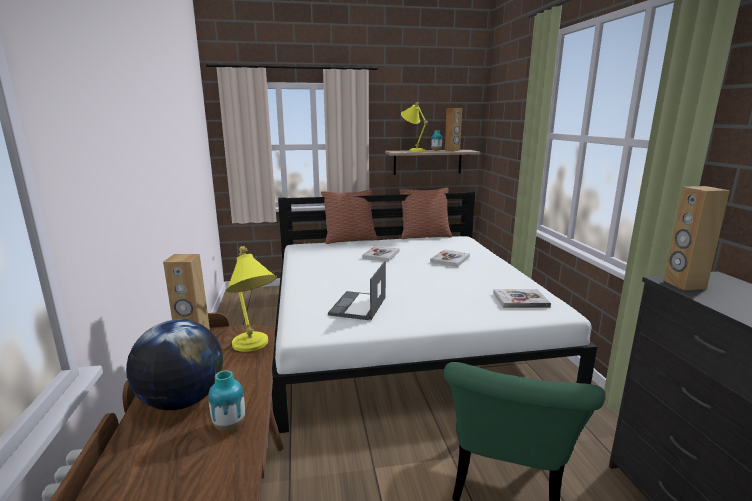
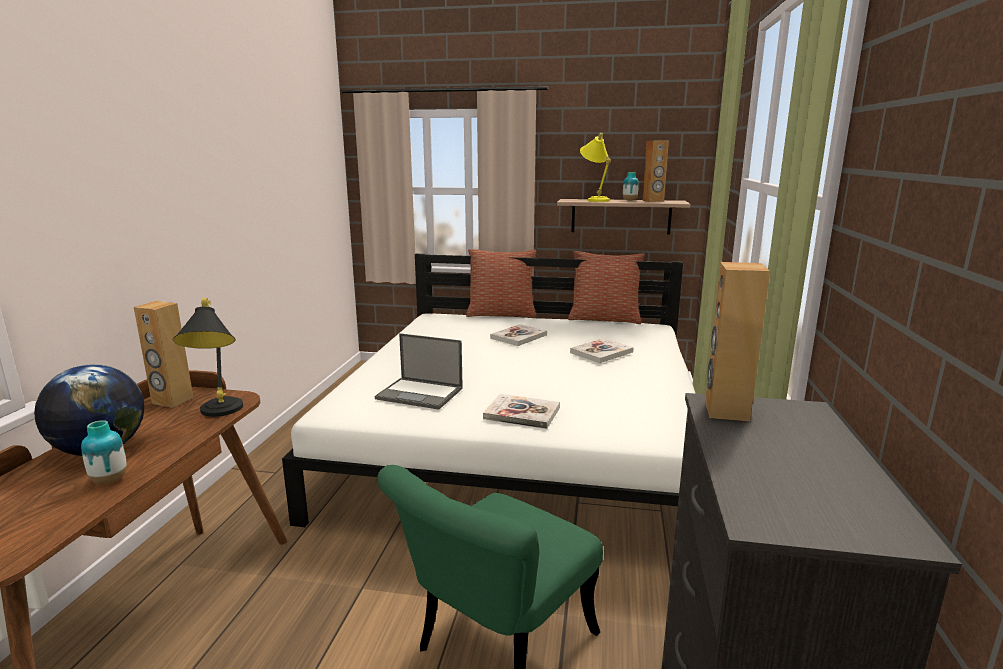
camera: 20 degrees right, 0 degrees up
(254, 348) = (218, 414): yellow table lamp -> black table lamp
(358, 306) = (421, 393): laptop -> laptop turned 105 degrees counterclockwise
(520, 300) = (639, 417): book -> book (522, 413)

